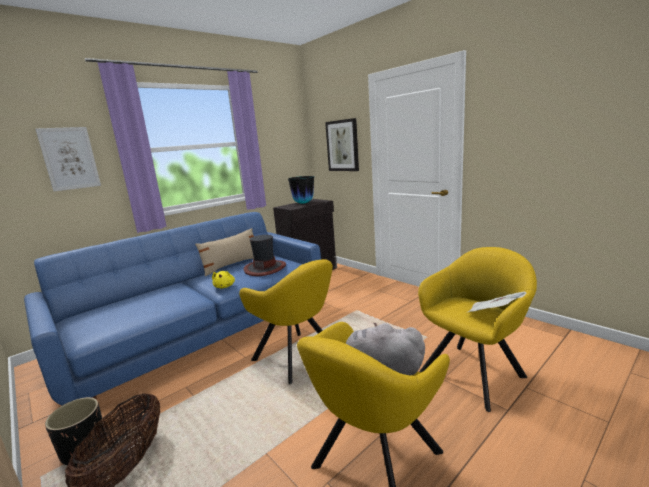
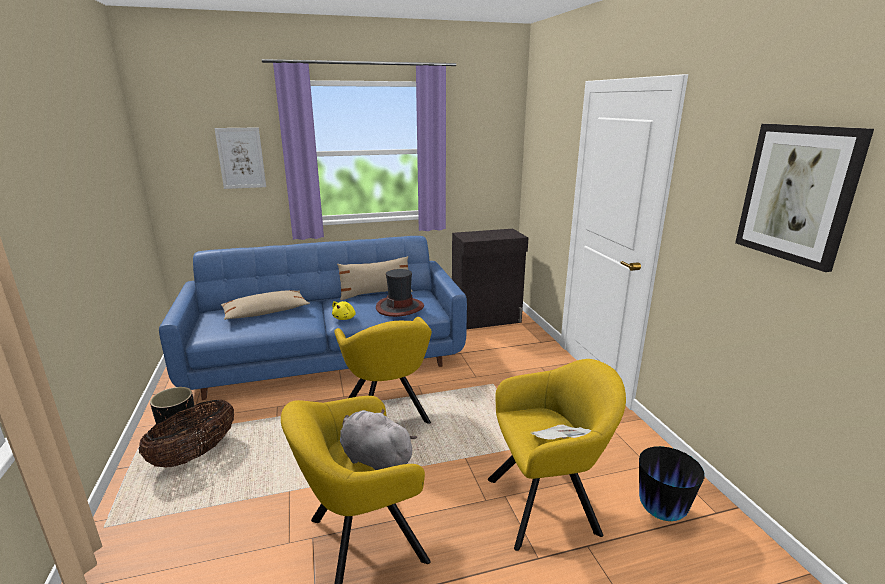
camera: 25 degrees right, 5 degrees up
(139, 302) = (266, 312): none -> beige pillow
(303, 203) = (490, 234): vase -> vase (661, 512)
(342, 145) = (551, 168): picture -> picture (797, 193)

